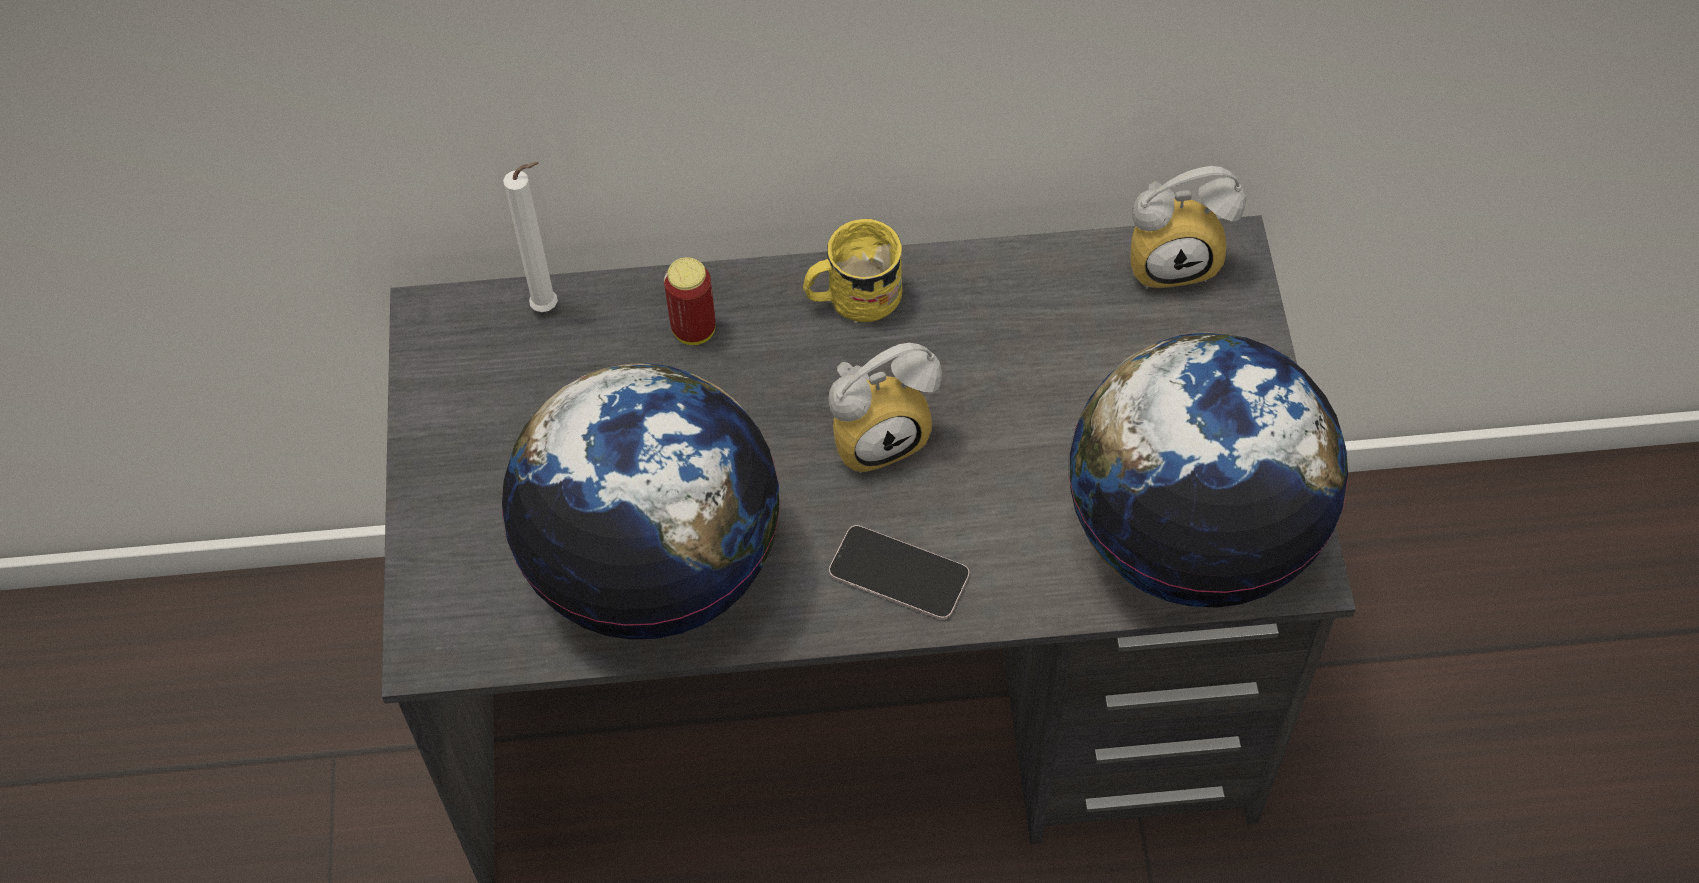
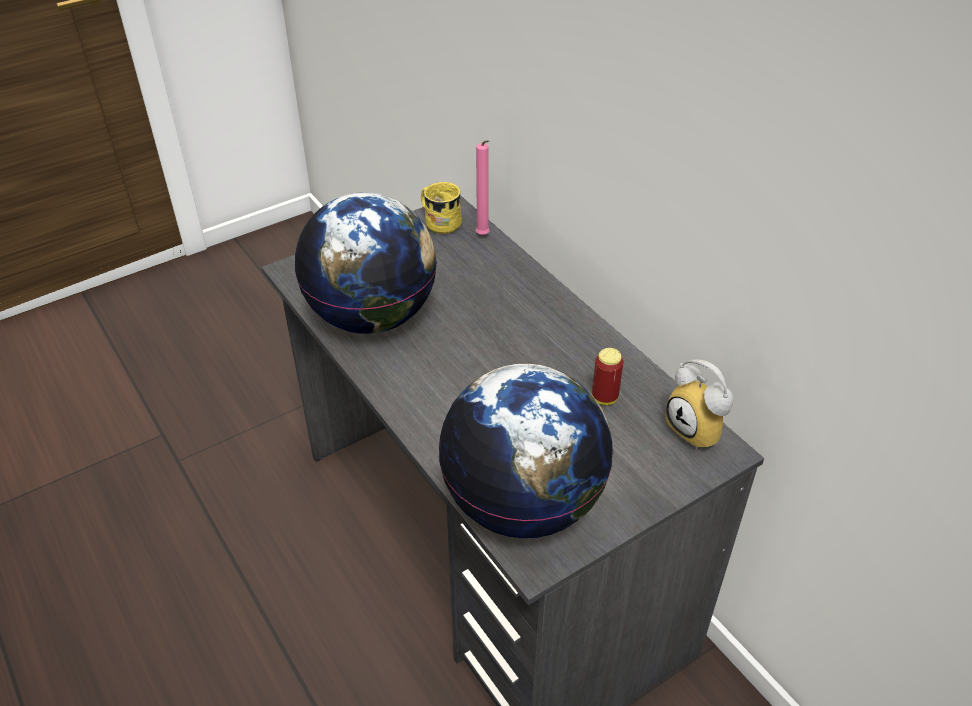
camera: 60 degrees right, 15 degrees down
(549, 307) = (483, 236): white candle -> pink candle
(693, 330) = (506, 280): can -> can (604, 397)
(852, 298) = (567, 322): yellow mug -> yellow mug (439, 222)
(879, 432) = (497, 360): alarm clock -> none
(899, 573) = (421, 396): phone -> none

